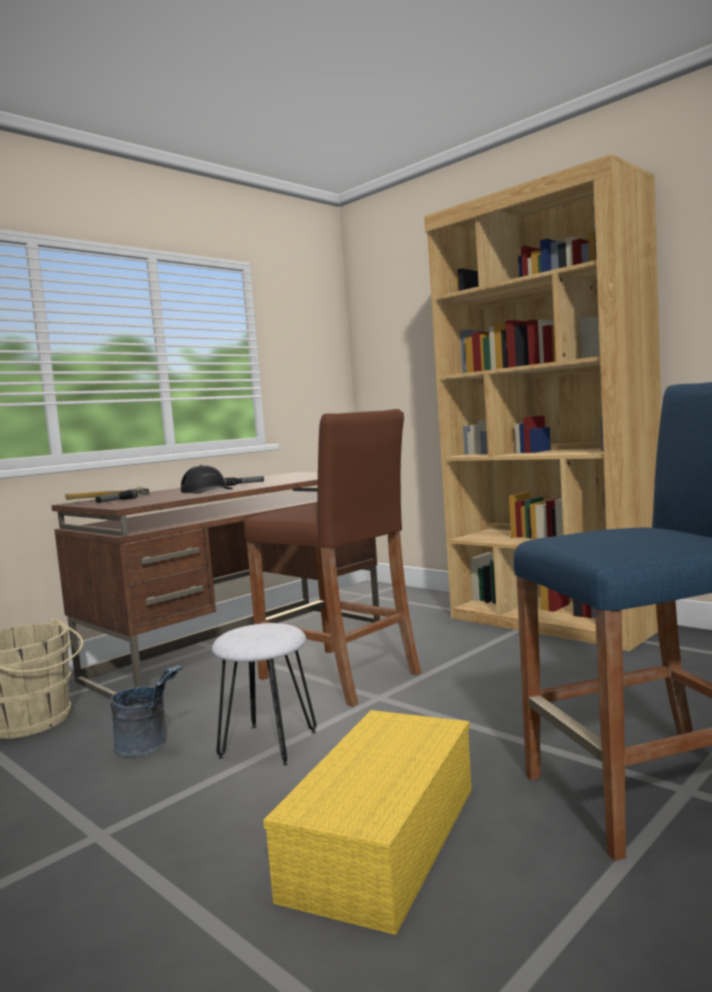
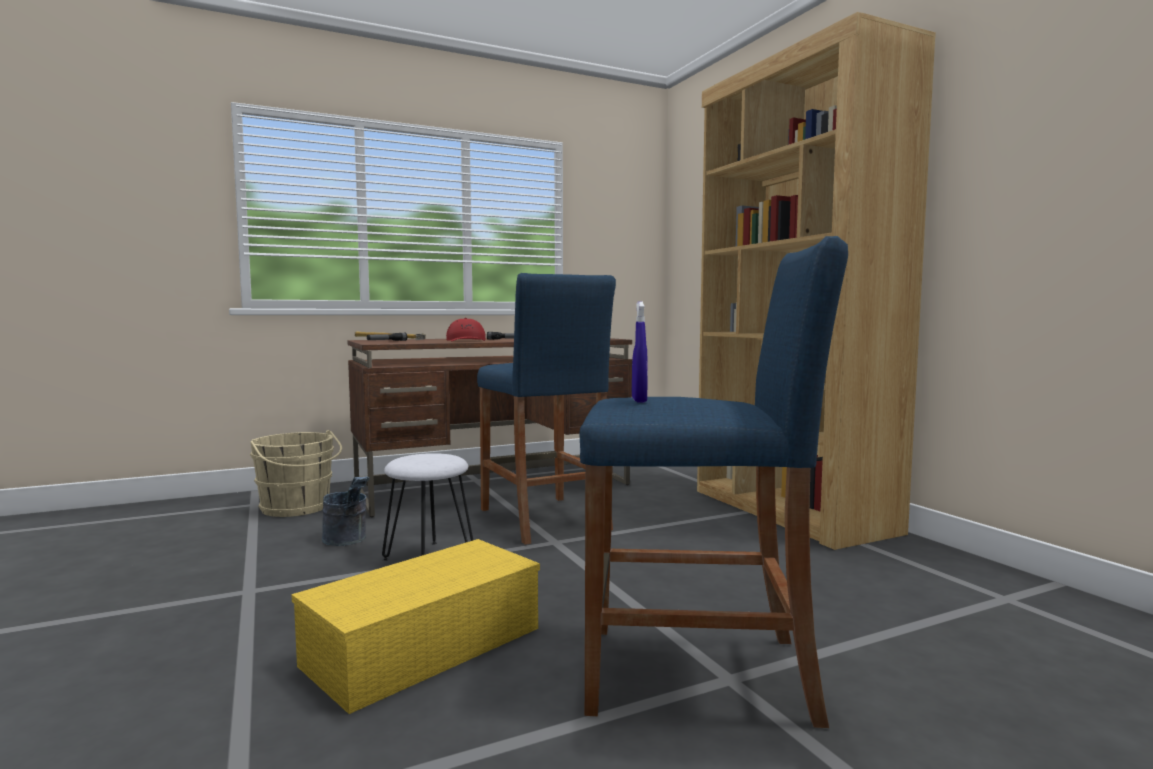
camera: 20 degrees right, 0 degrees up
(207, 490) = (466, 340): black cap -> red cap
(338, 676) = (543, 519): brown stool -> blue stool
(597, 539) = (639, 400): none -> blue spray bottle

